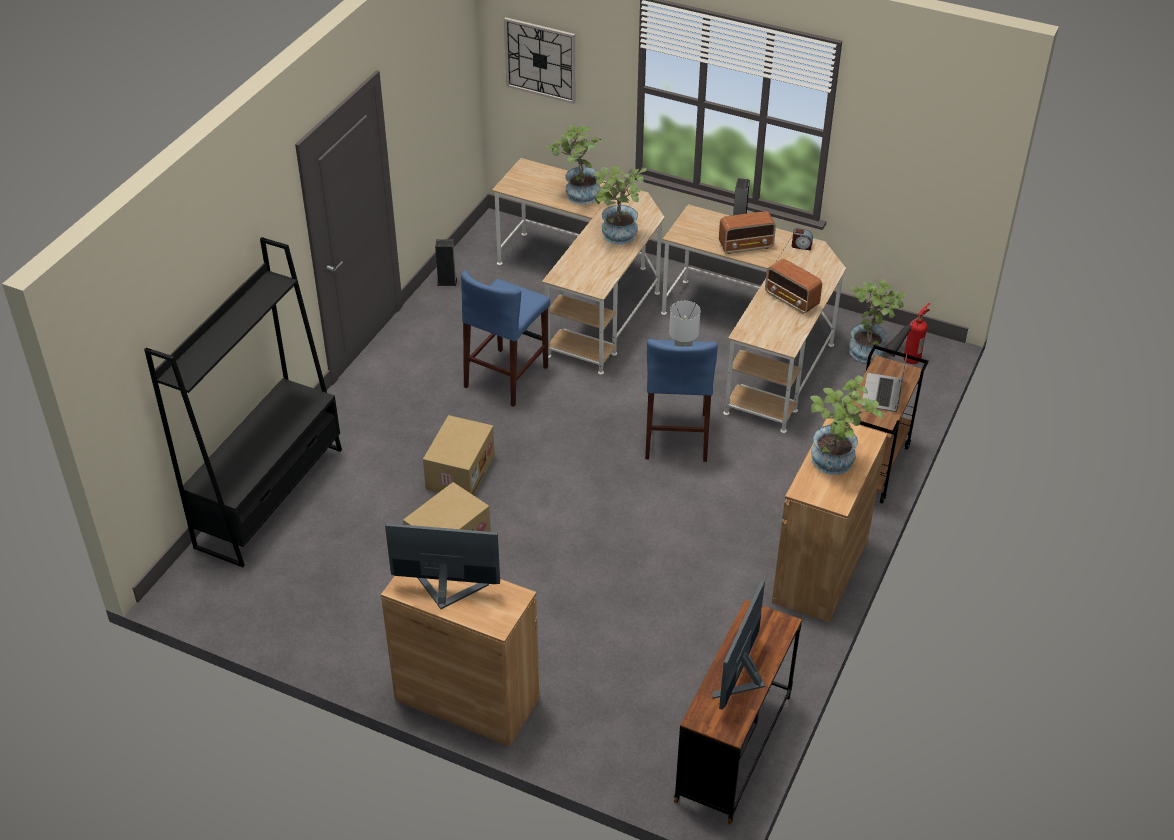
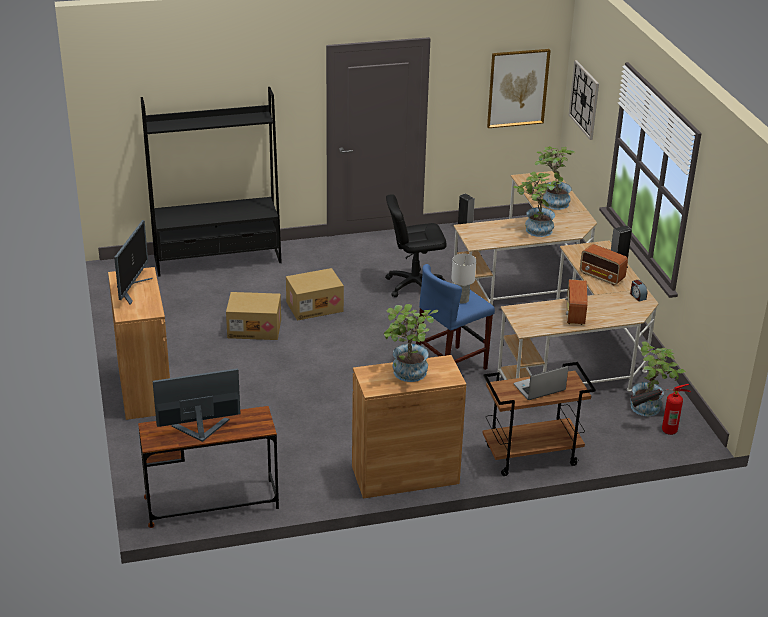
camera: 50 degrees right, 10 degrees down
(445, 591) = (132, 289): monitor -> monitor turned 45 degrees clockwise
(449, 82) = (517, 88): none -> picture
(506, 377) = (414, 285): blue stool -> black office chair

